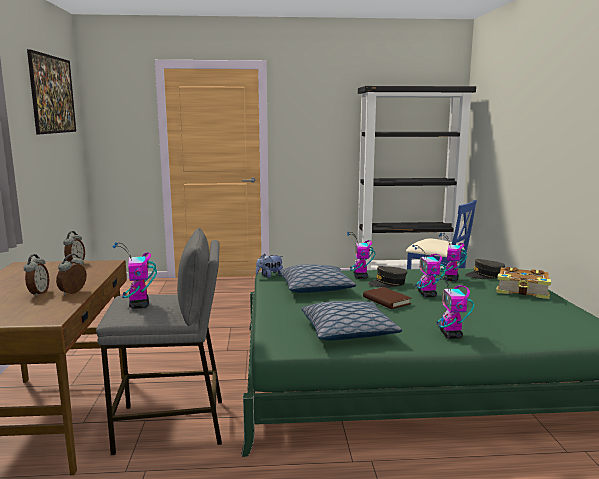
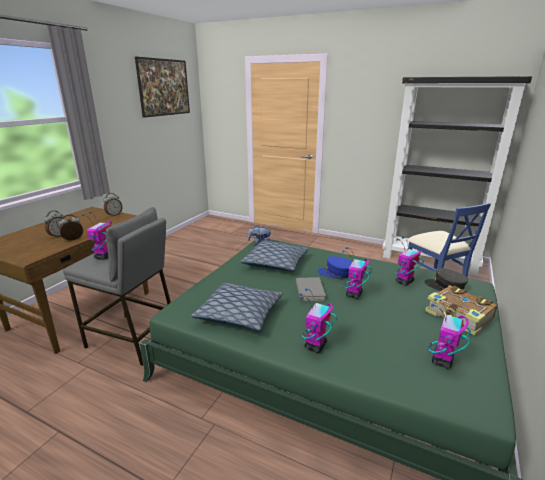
camera: 30 degrees right, 10 degrees up
(360, 276) = (325, 260): toy robot -> toy robot (442, 361)
(386, 300) = (309, 291): brown book -> grey book
(388, 283) = (336, 273): grey cap -> blue cap

